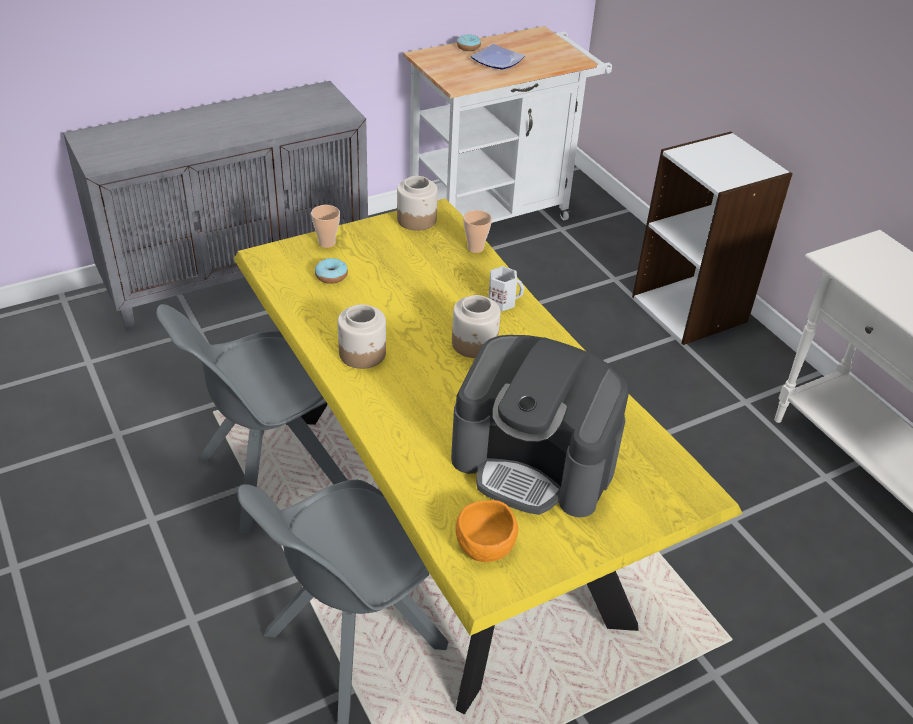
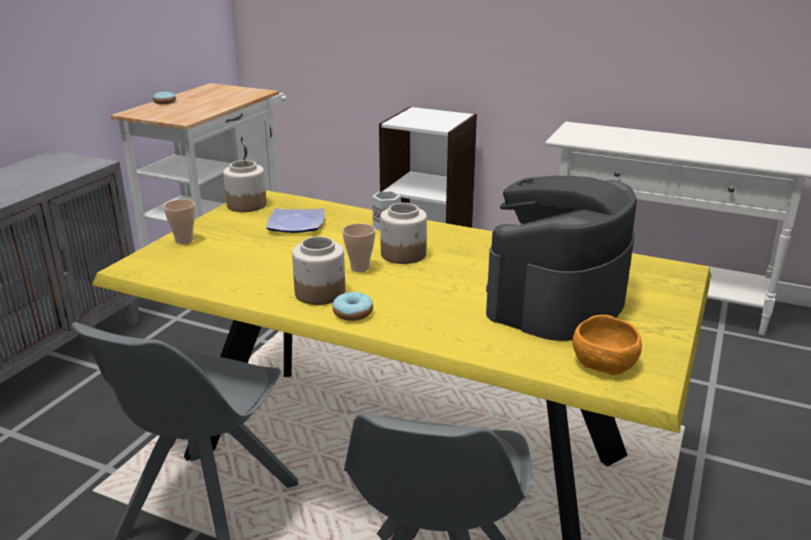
camera: 35 degrees left, 15 degrees down
(331, 276) = (218, 258): donut -> donut (353, 313)
(475, 248) = (320, 205): cup -> cup (360, 268)
(497, 60) = (199, 103): plate -> plate (295, 224)
(535, 462) = (556, 300): coffee machine -> coffee machine turned 135 degrees clockwise

